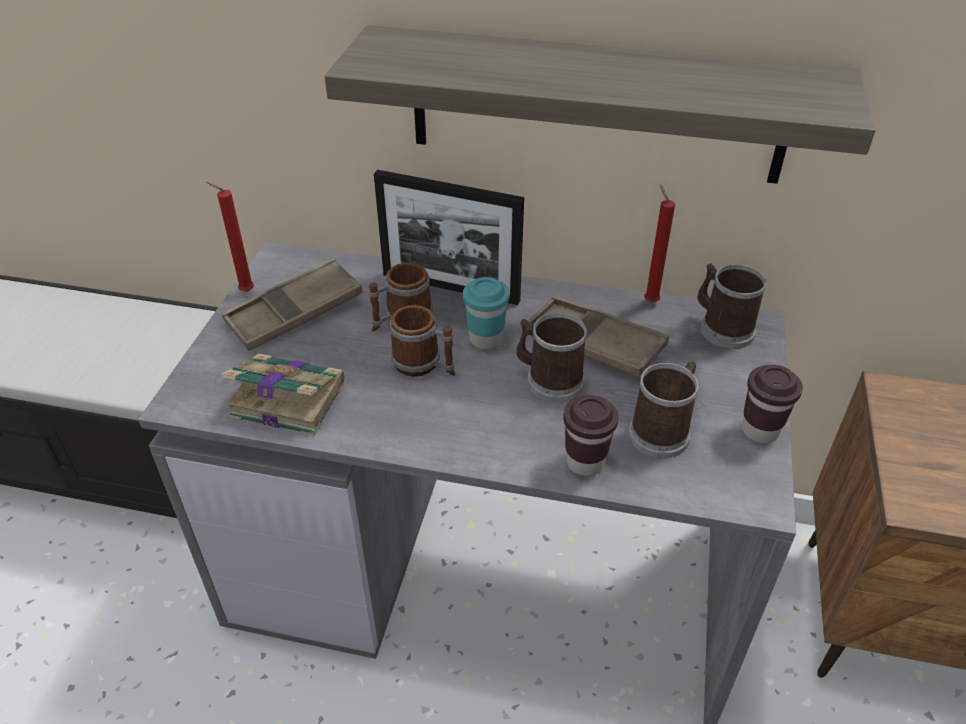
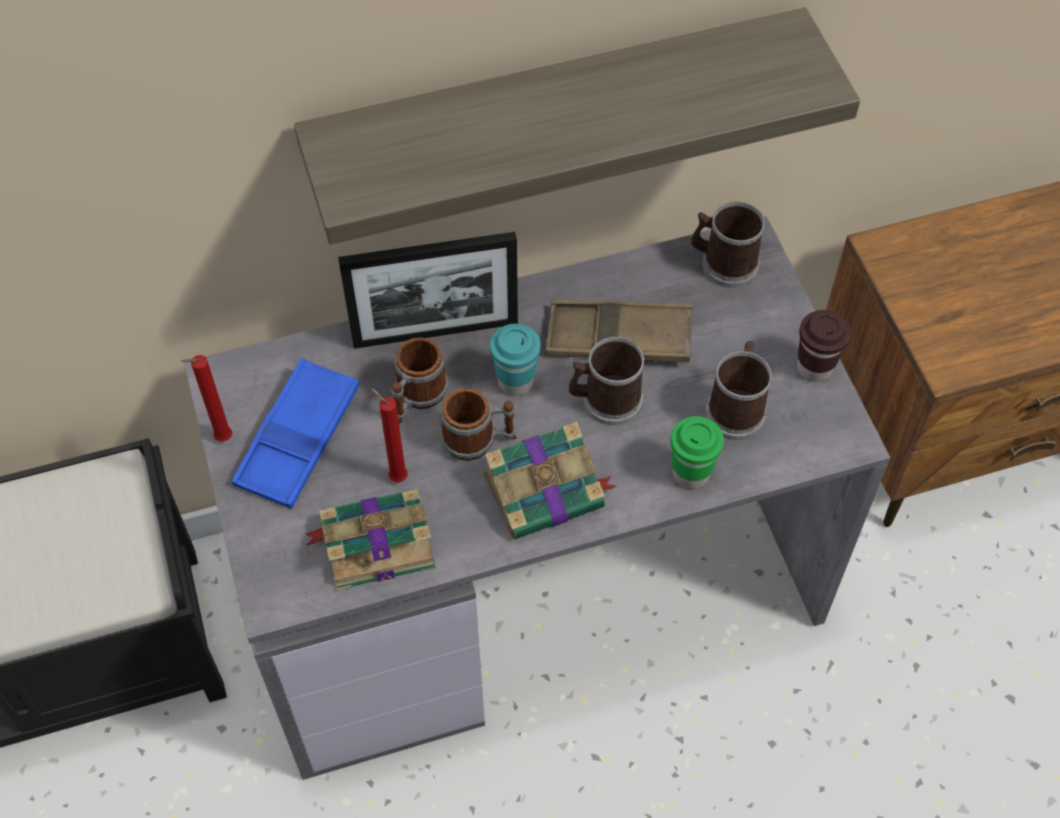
camera: 30 degrees left, 15 degrees up
(295, 312) = (298, 439): brown tray -> blue tray
(449, 421) = (546, 490): none -> book
(585, 462) = (691, 473): brown cup -> green cup
(649, 301) = (639, 260): red candle -> red candle (395, 476)

